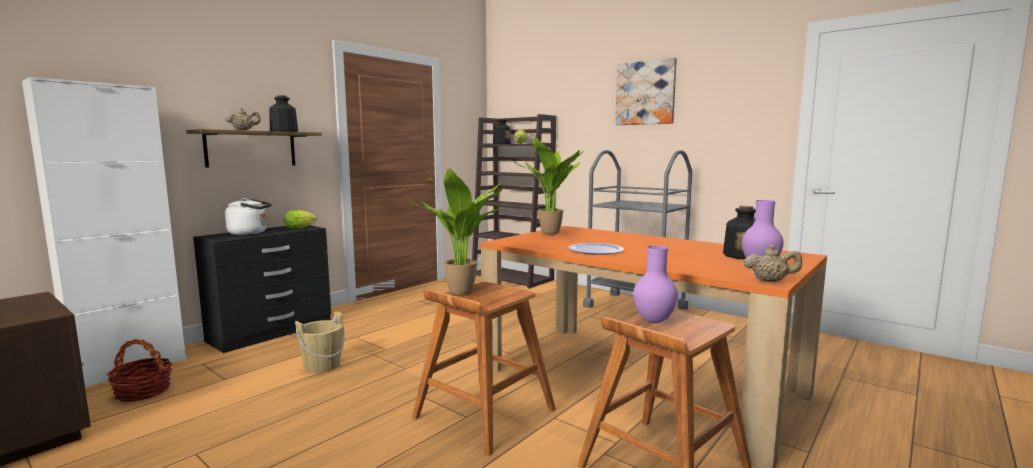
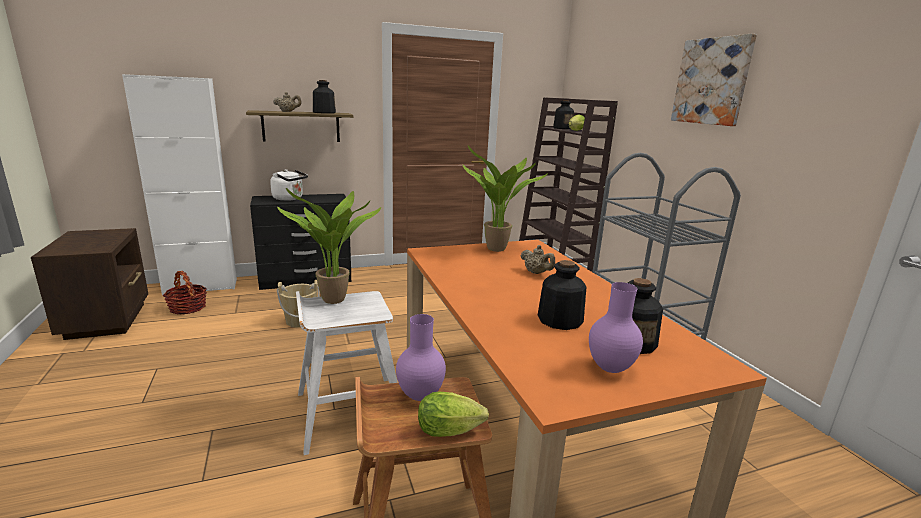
camera: 30 degrees right, 10 degrees up
(301, 228) = (331, 199): lettuce -> lettuce (452, 431)
(483, 414) = (348, 412): brown stool -> white stool
(595, 250) = (481, 287): plate -> none
(683, 255) = (559, 320): none -> bottle
(770, 281) = (559, 400): beige teapot -> beige teapot (536, 273)

